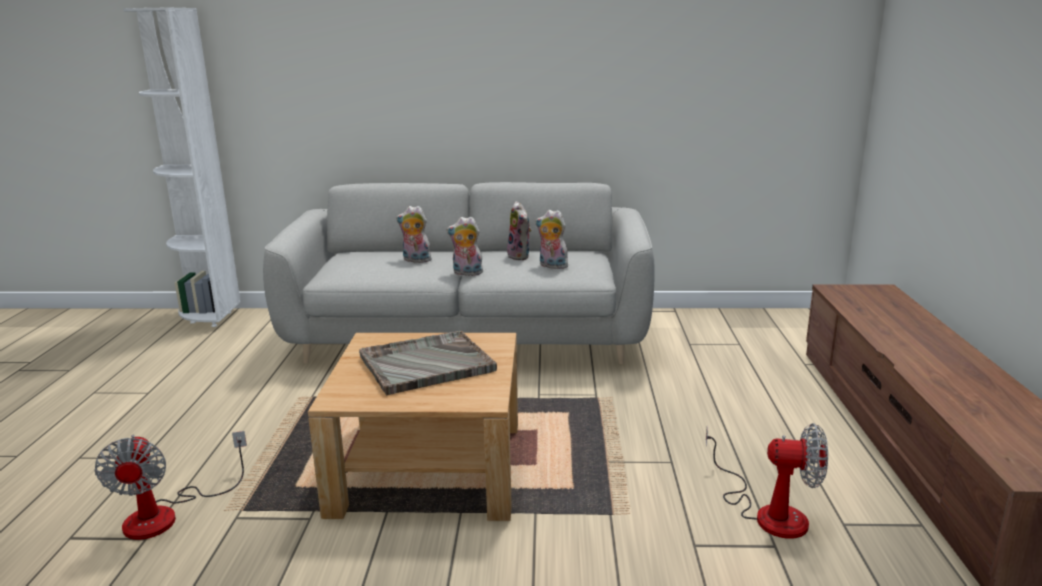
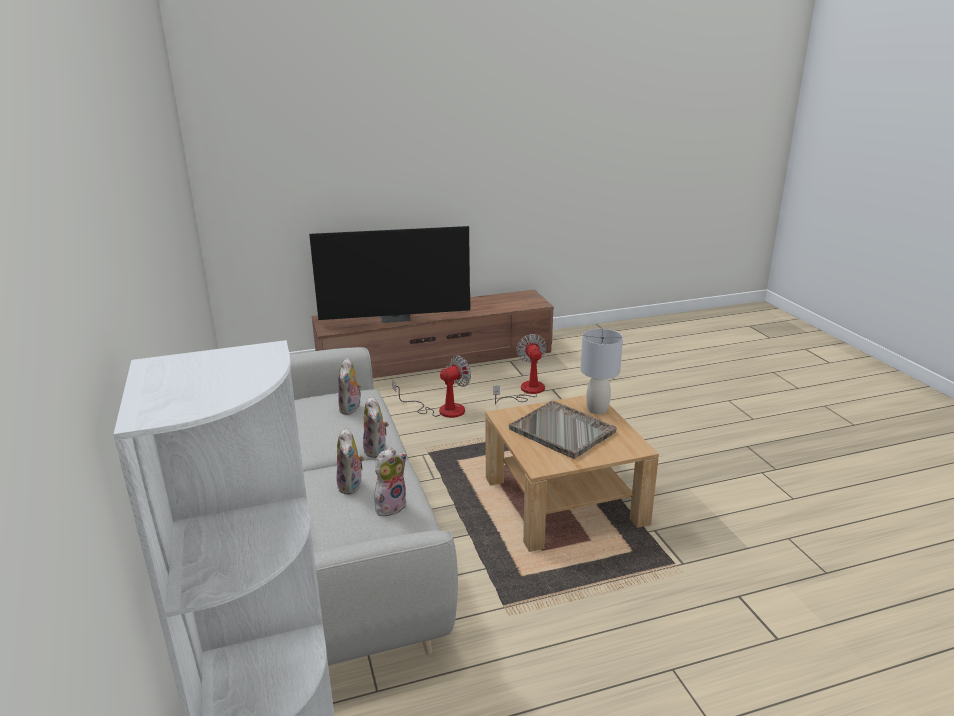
camera: 110 degrees left, 5 degrees up
(167, 514) = (711, 601): fan -> fan (442, 410)
(457, 398) = (597, 409): none -> grey table lamp
(520, 256) = (322, 429): plush toy -> plush toy (390, 505)
(892, 329) = (396, 318): none -> television

